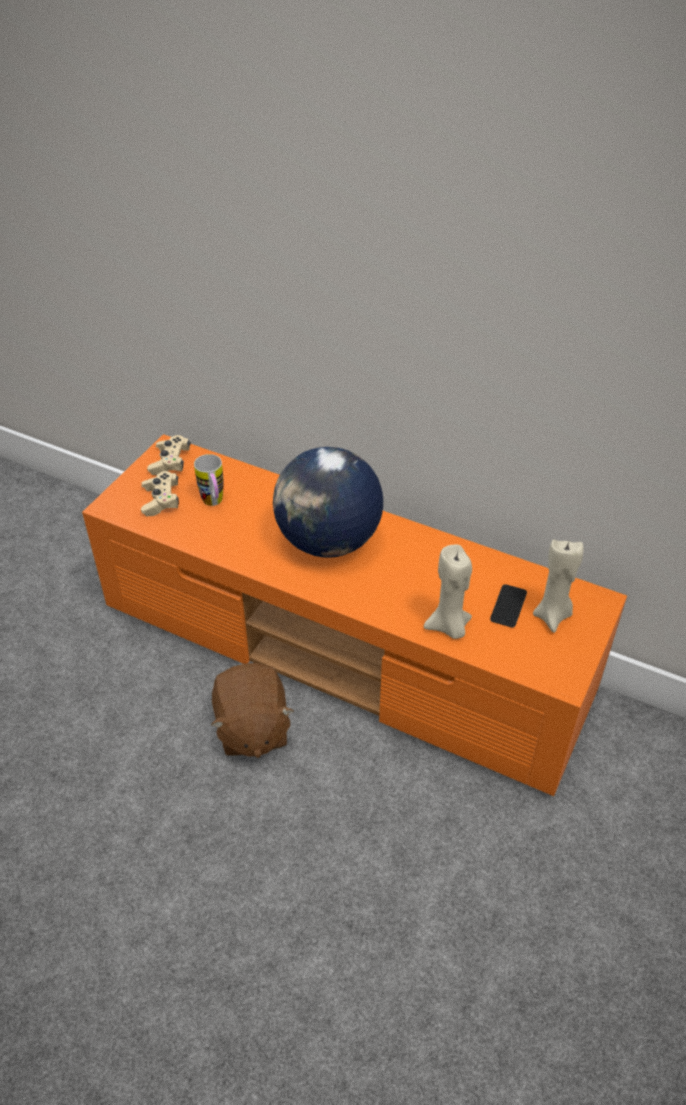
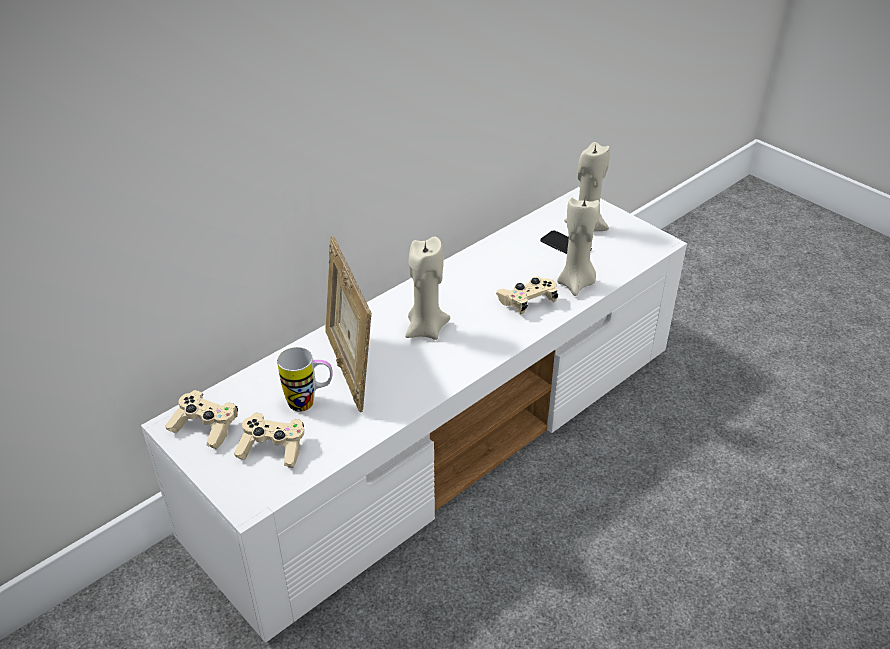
camera: 70 degrees left, 5 degrees down
(251, 729) = (514, 540): brown plush toy -> none
(260, 513) = (350, 368): none -> picture frame
(328, 542) = (425, 329): globe -> beige candle
(346, 651) = (446, 438): orange tv stand -> white tv stand
(401, 598) = (527, 302): none -> beige game controller

